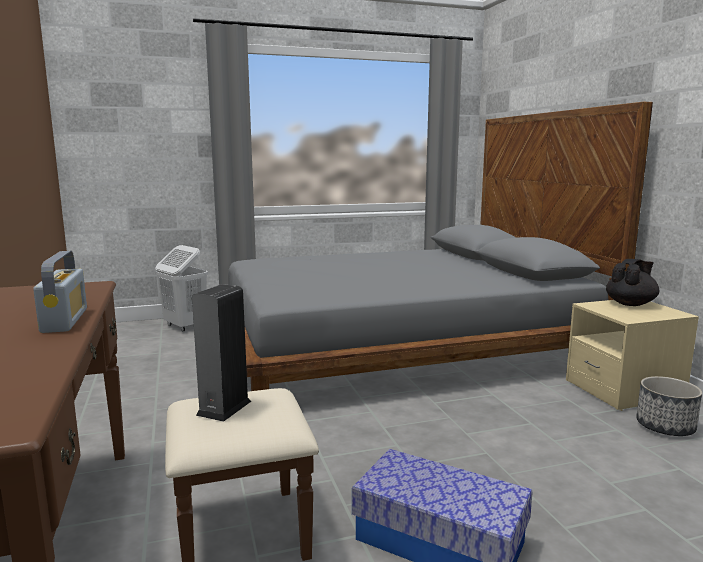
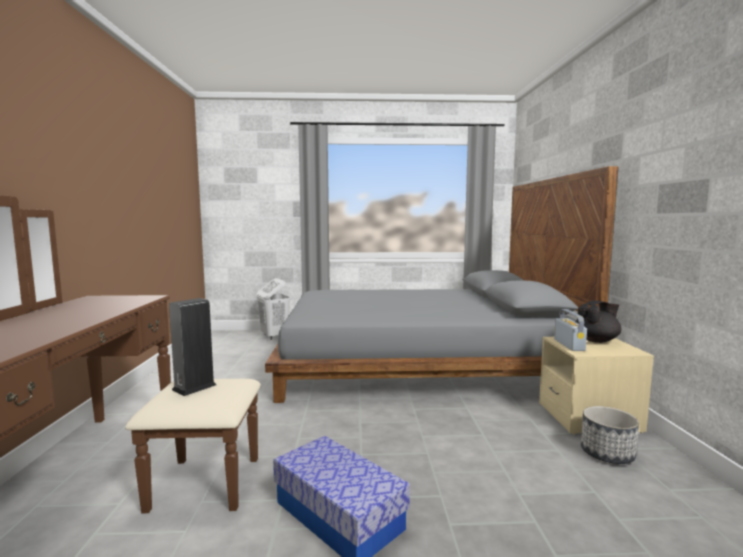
camera: 15 degrees right, 5 degrees down
(65, 320) = (96, 316): radio -> radio (569, 345)

